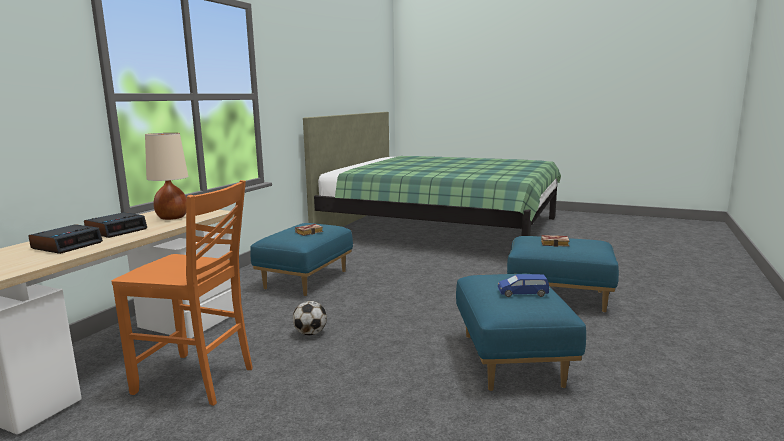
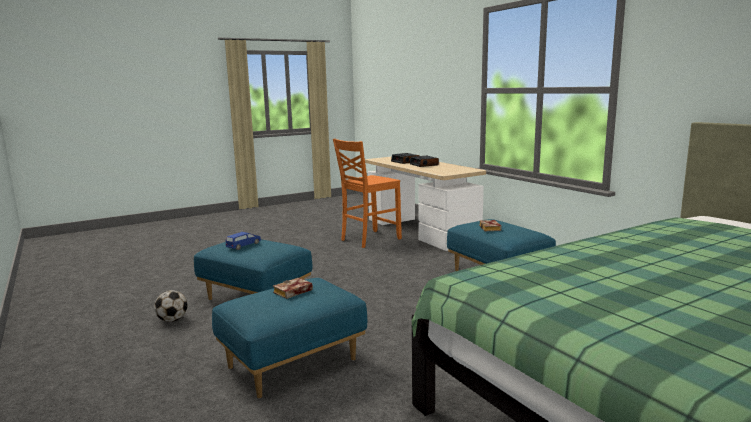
camera: 125 degrees right, 0 degrees up
(172, 218) = (442, 169): beige table lamp -> none
(310, 333) = (384, 262): football -> football (172, 320)

